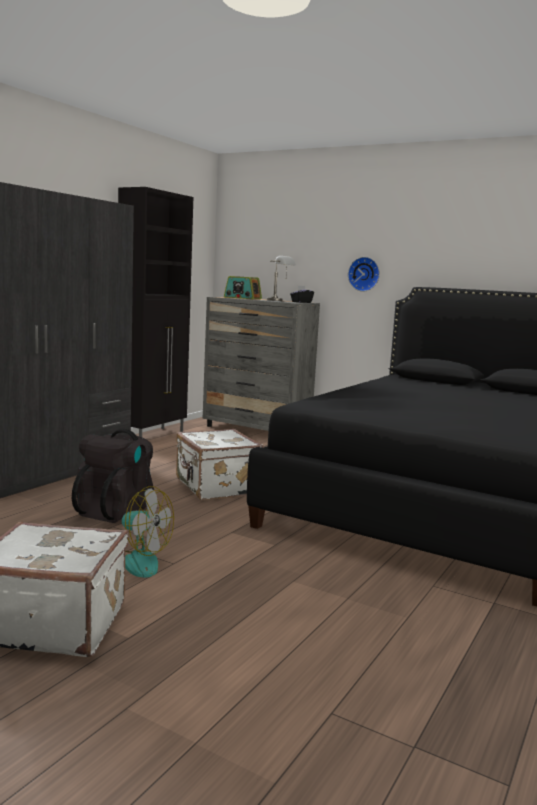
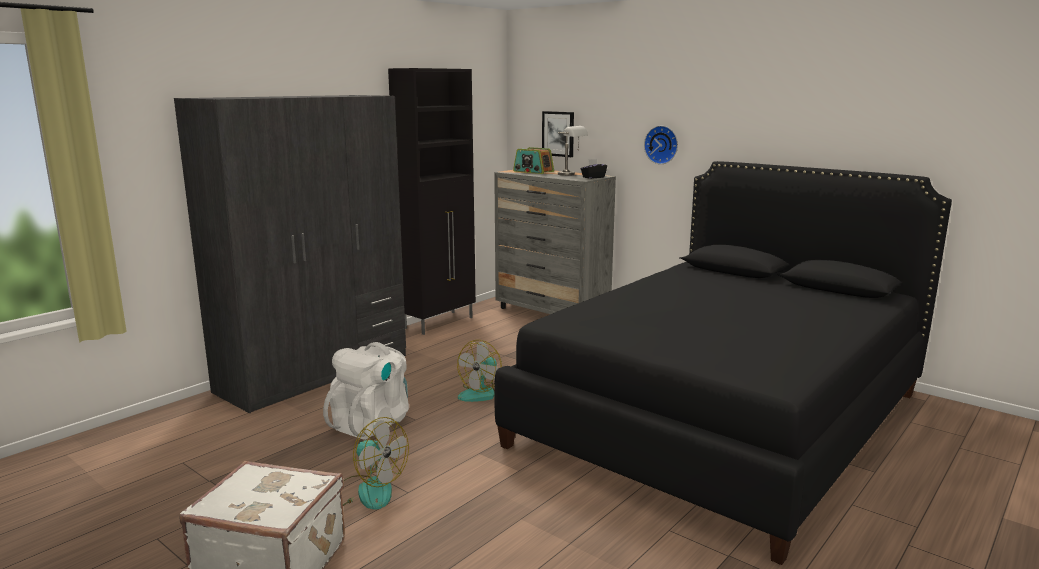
camera: 10 degrees right, 5 degrees up
(116, 510) = (372, 423): black backpack -> white backpack
(215, 487) = (482, 393): white suitcase -> fan
(265, 265) = (558, 134): none -> picture

